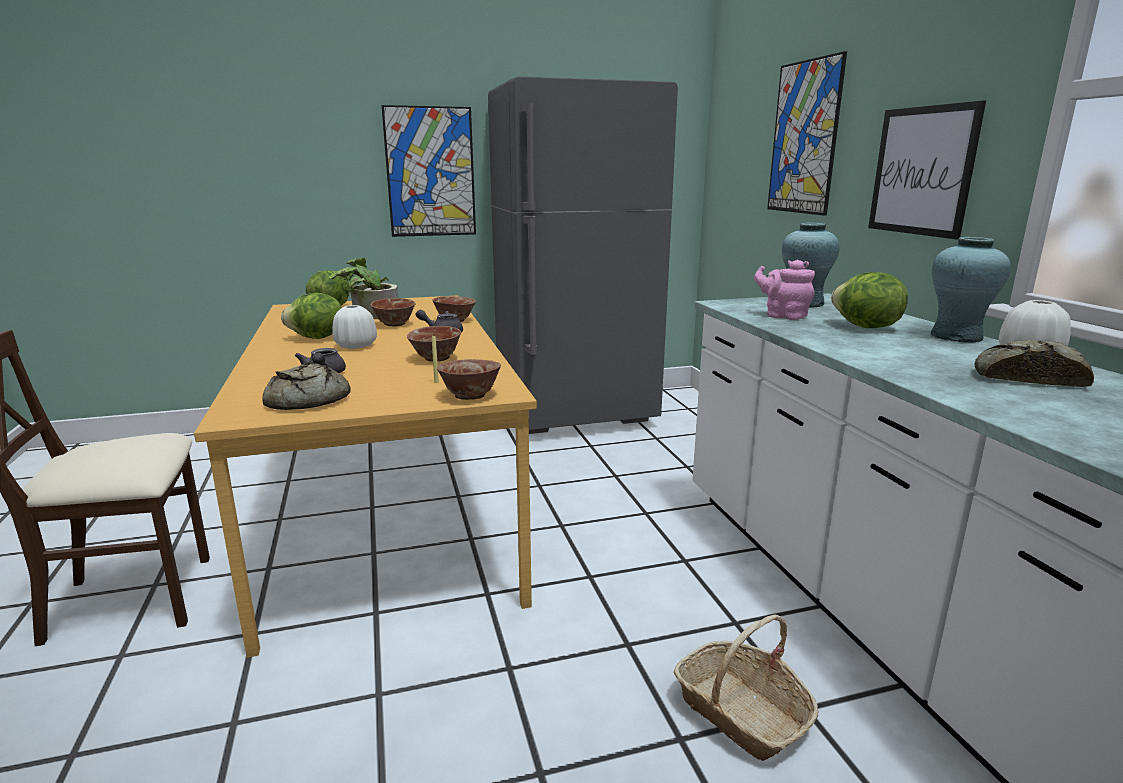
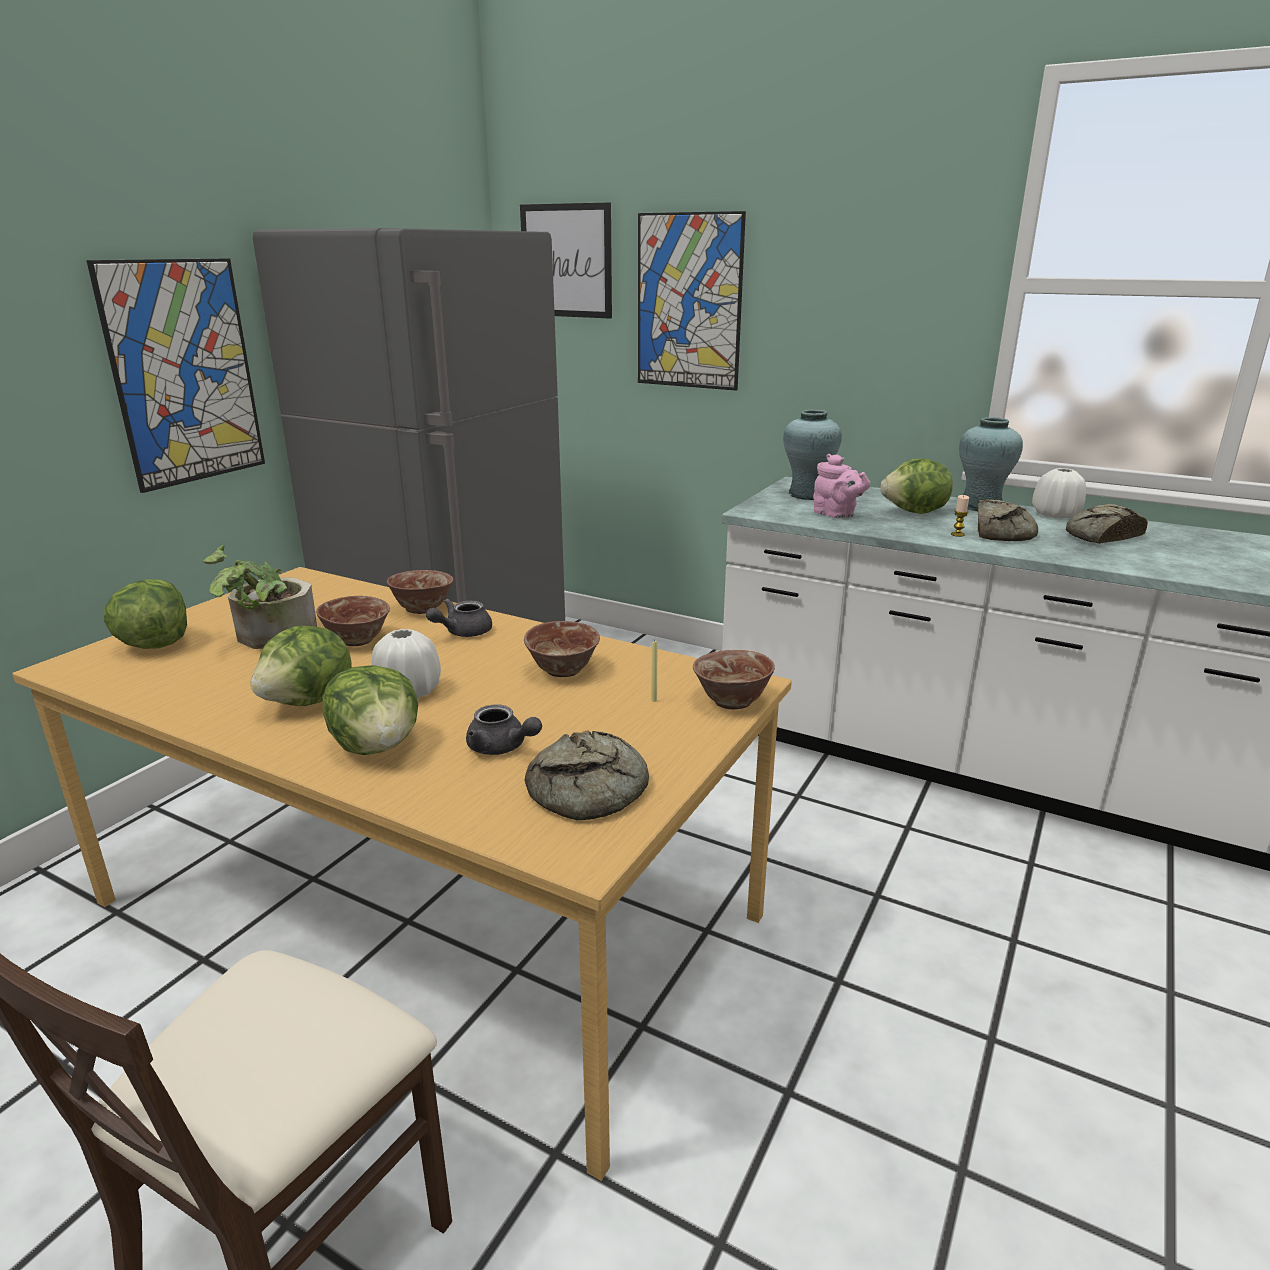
camera: 45 degrees left, 5 degrees up
(291, 358) = (377, 746): none -> lettuce
(742, 713) = (1011, 893): basket -> none
(783, 316) = (836, 515): pink teapot -> pink teapot turned 120 degrees counterclockwise
(851, 344) = (957, 534): none -> candle
(907, 352) = (1000, 532): none -> bread
(922, 171) = (866, 347): picture -> picture (566, 261)

